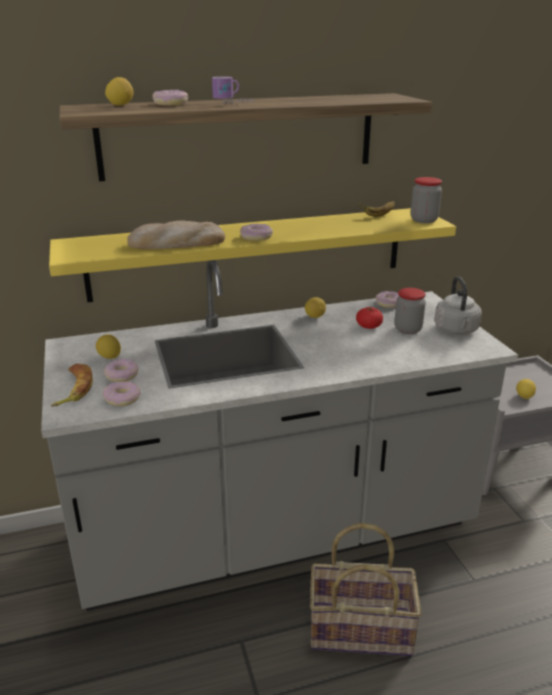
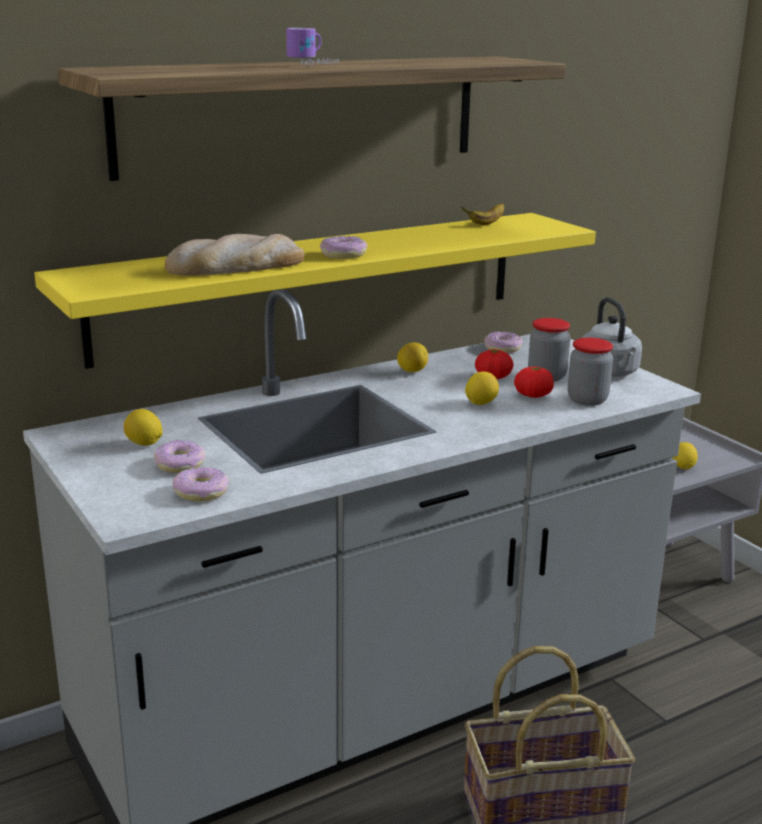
camera: 15 degrees left, 5 degrees down
(73, 389) = (116, 488): banana -> none
(120, 105) = (154, 67): lemon -> lemon (481, 403)
(170, 104) = (224, 66): donut -> none
(389, 344) = (533, 395): none -> tomato
(424, 220) = (550, 226): jar -> jar (587, 400)

